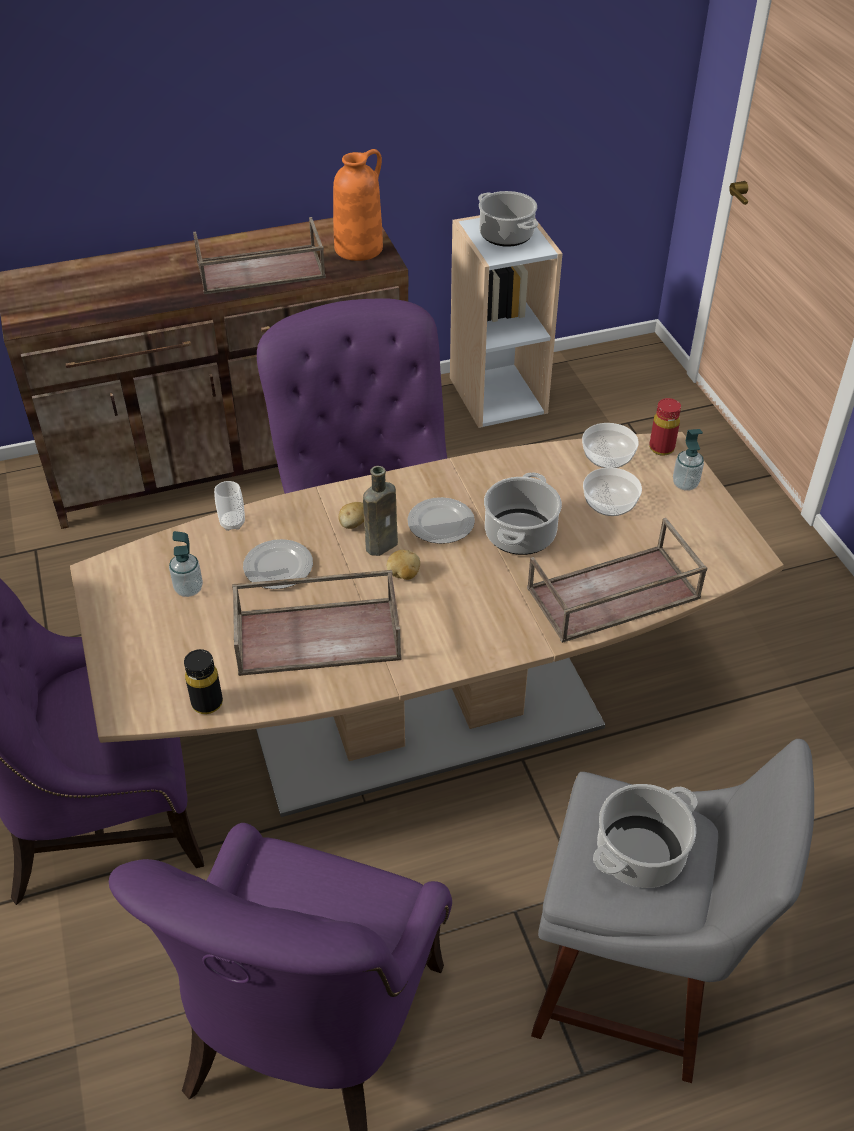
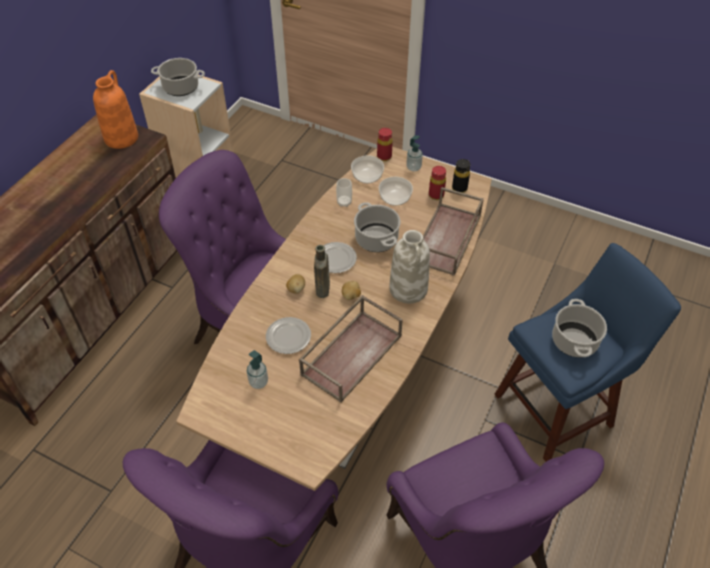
camera: 45 degrees left, 5 degrees up
(207, 703) = (344, 427): black bottle -> black bottle (459, 188)
(232, 523) = (235, 333): cup -> cup (344, 202)
(259, 271) = (79, 184): brown tray -> none
(481, 617) = (409, 289): none -> white vase
(636, 986) = (558, 408): grey stool -> blue stool
(670, 535) = (436, 195): none -> red bottle

